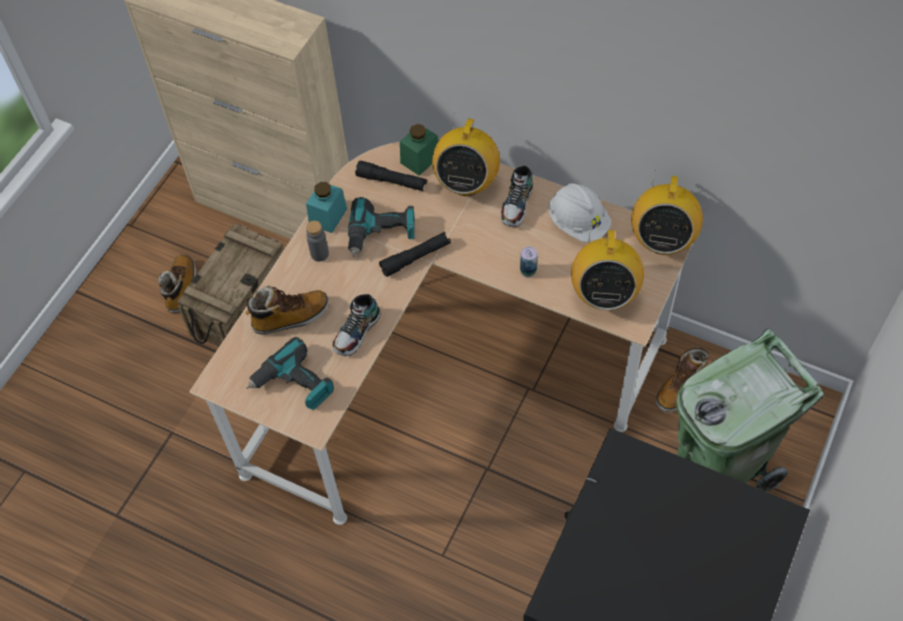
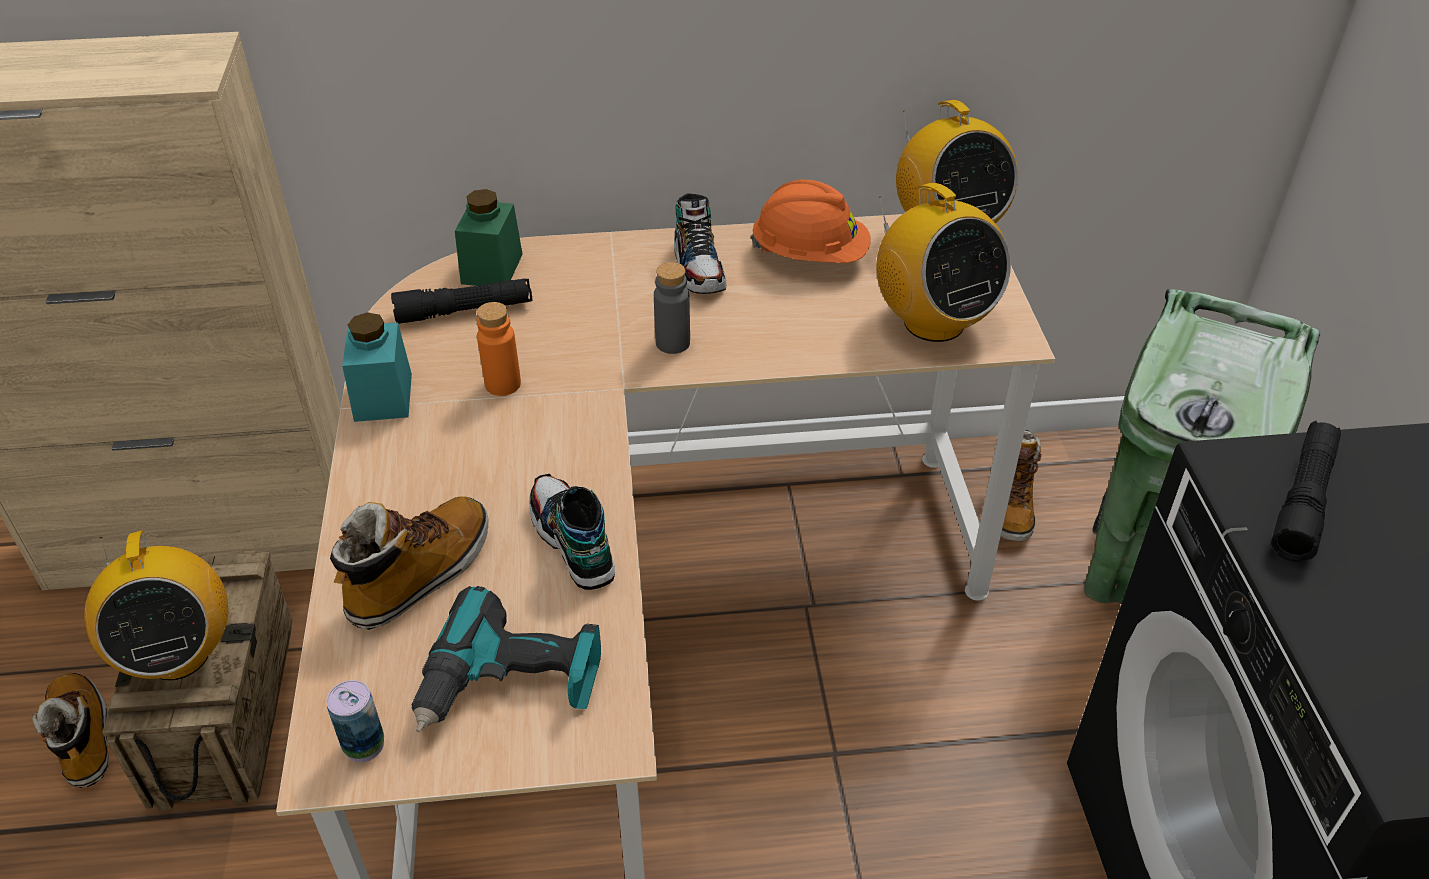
camera: 35 degrees left, 15 degrees down
(319, 254) = (407, 455): grey bottle -> grey bottle (672, 343)
(357, 332) = (572, 542): shoe -> shoe turned 150 degrees clockwise
(381, 234) = (503, 384): power drill -> orange bottle
(416, 258) = (591, 392): black flashlight -> black flashlight (1303, 500)
(466, 183) = (594, 270): radio -> radio (178, 654)
(528, 271) = (792, 339): can -> can (364, 745)
(578, 223) = (810, 255): white hard hat -> orange hard hat

